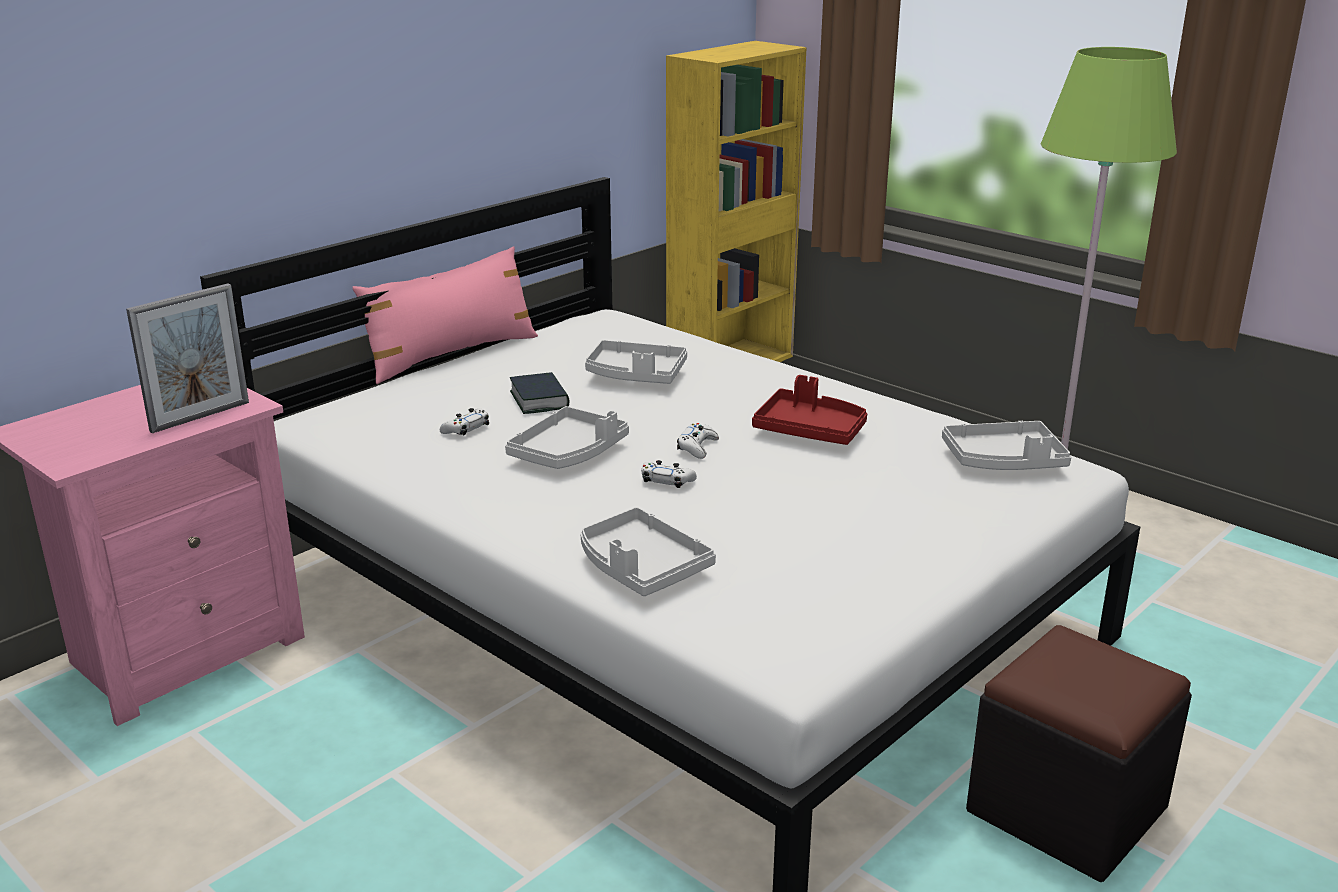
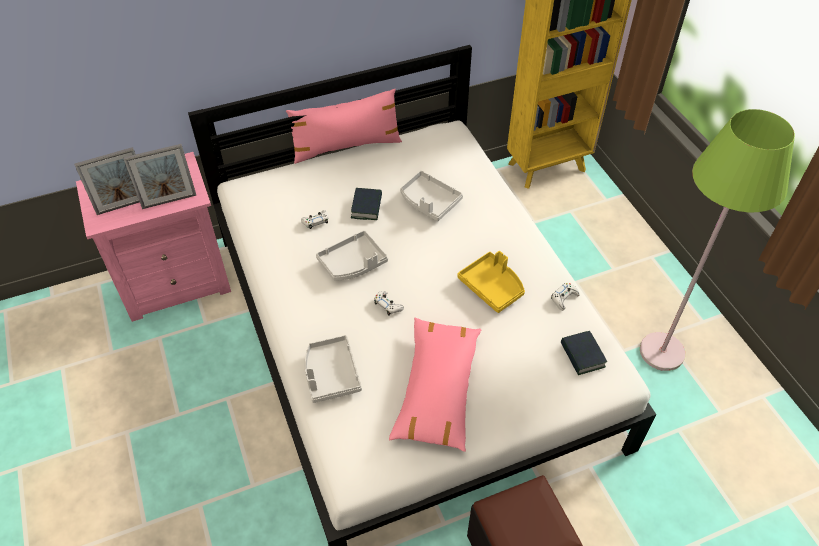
camera: 25 degrees right, 25 degrees up
(111, 436) = (124, 206): none -> picture frame
(697, 447) = (421, 281): white game controller -> white game controller (564, 298)
(810, 430) = (492, 287): red tray -> yellow tray
(831, 542) = (437, 389): none -> pink pillow
(1004, 461) = (582, 355): grey tray -> book

